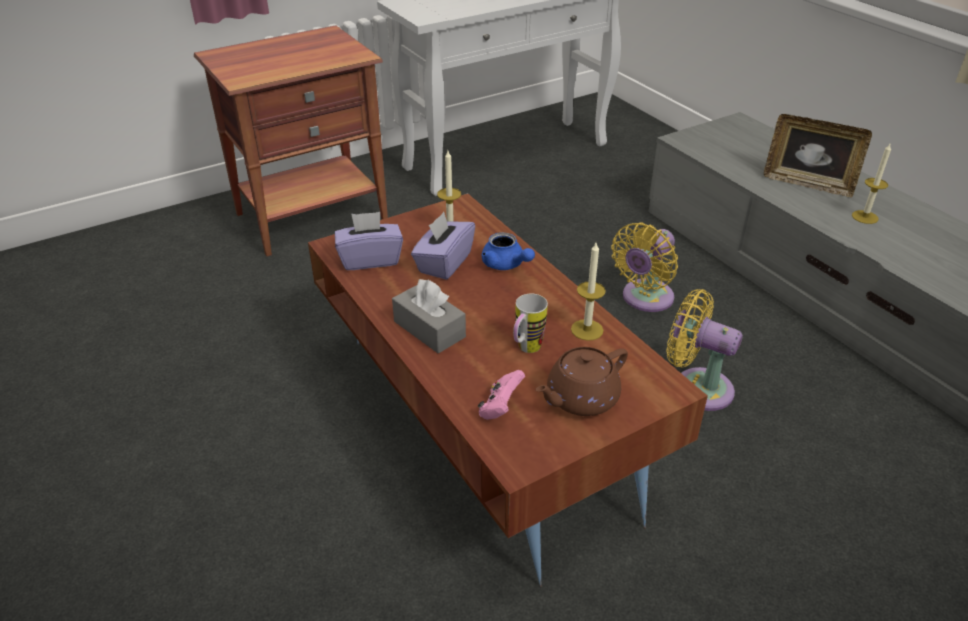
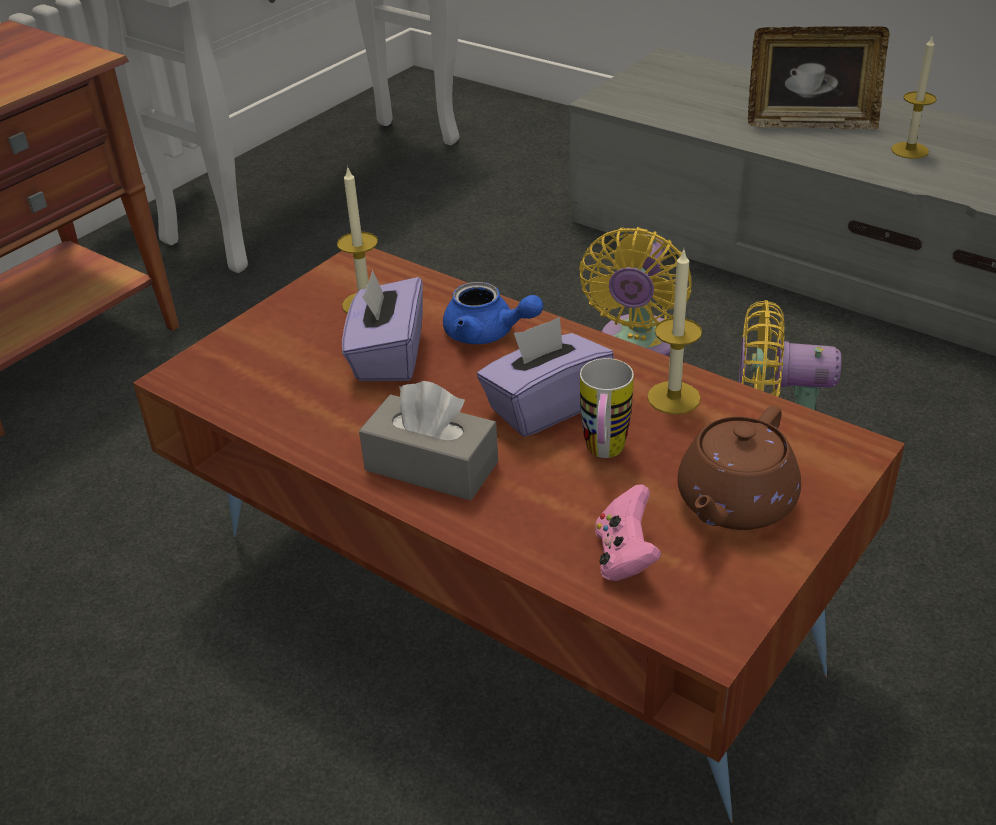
camera: 20 degrees left, 0 degrees up
(370, 259) = (261, 382): purple tissue box -> purple tissue box (545, 407)

